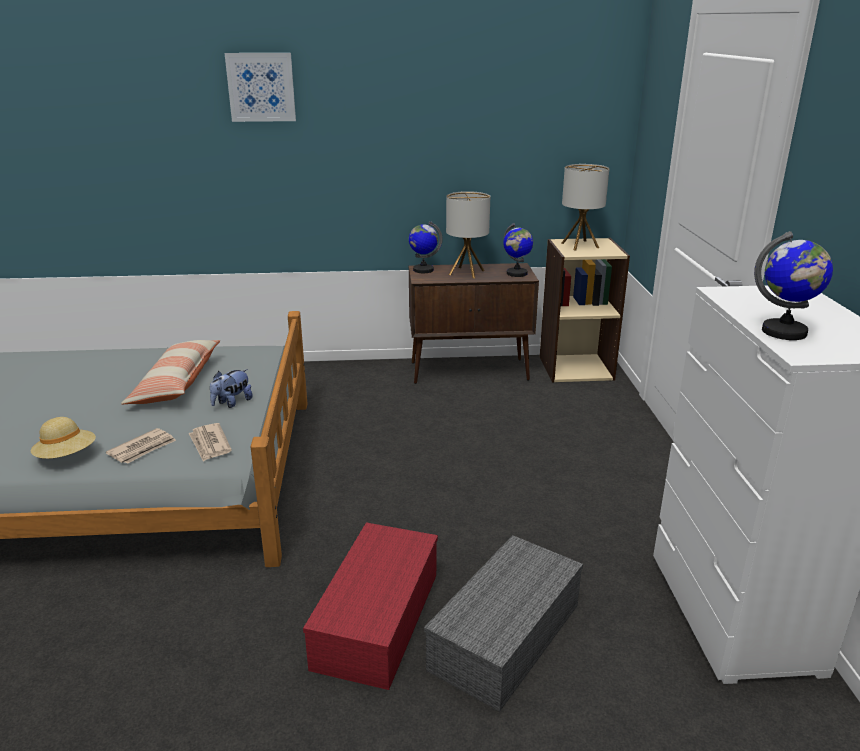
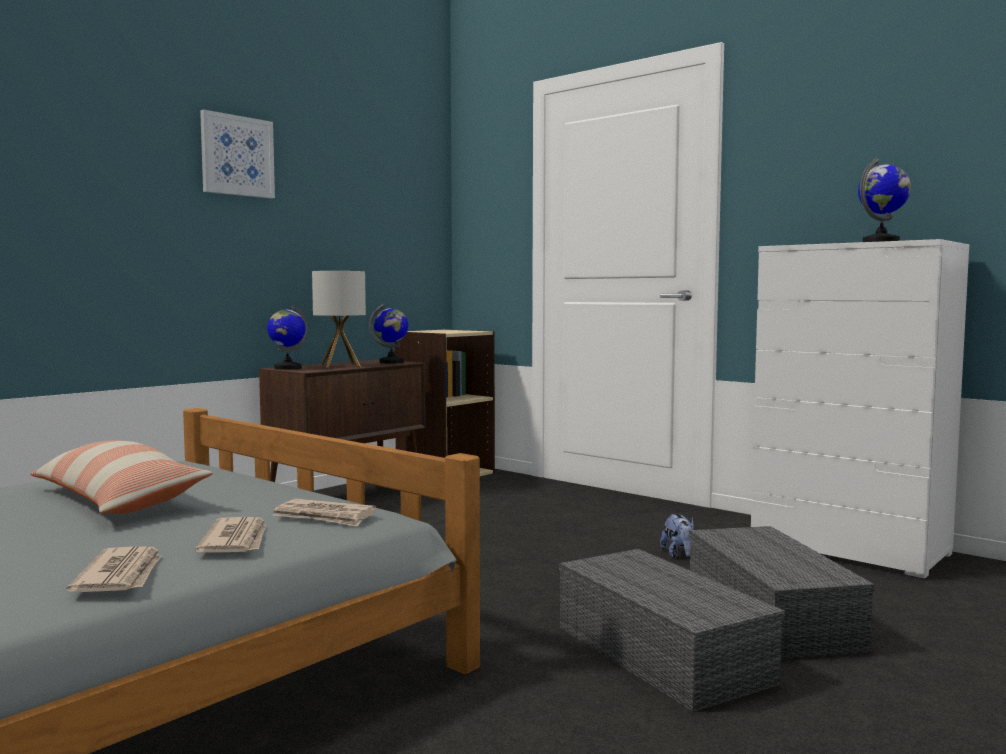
camera: 45 degrees left, 20 degrees down
(67, 456) = (121, 575): beige hat -> newspaper
(232, 403) = (254, 493): plush toy -> plush toy (679, 555)
(261, 87) = (65, 120): picture -> picture (237, 156)
(376, 617) = (657, 653): red storage box -> grey storage box
(580, 245) = (436, 331): table lamp -> none

